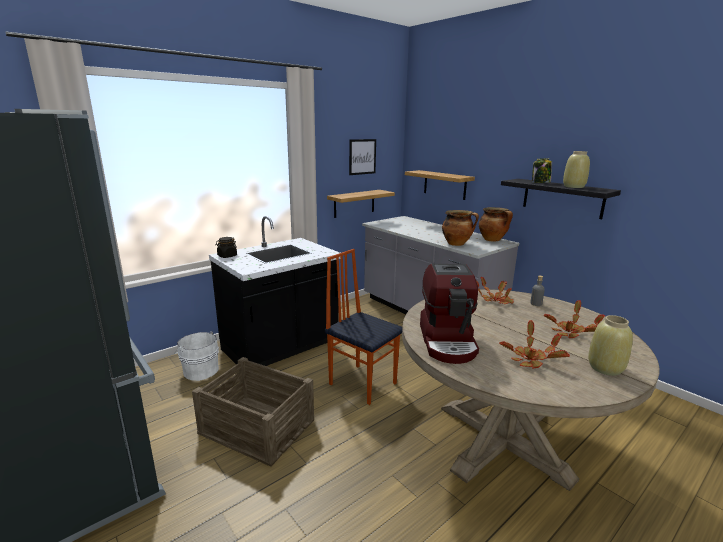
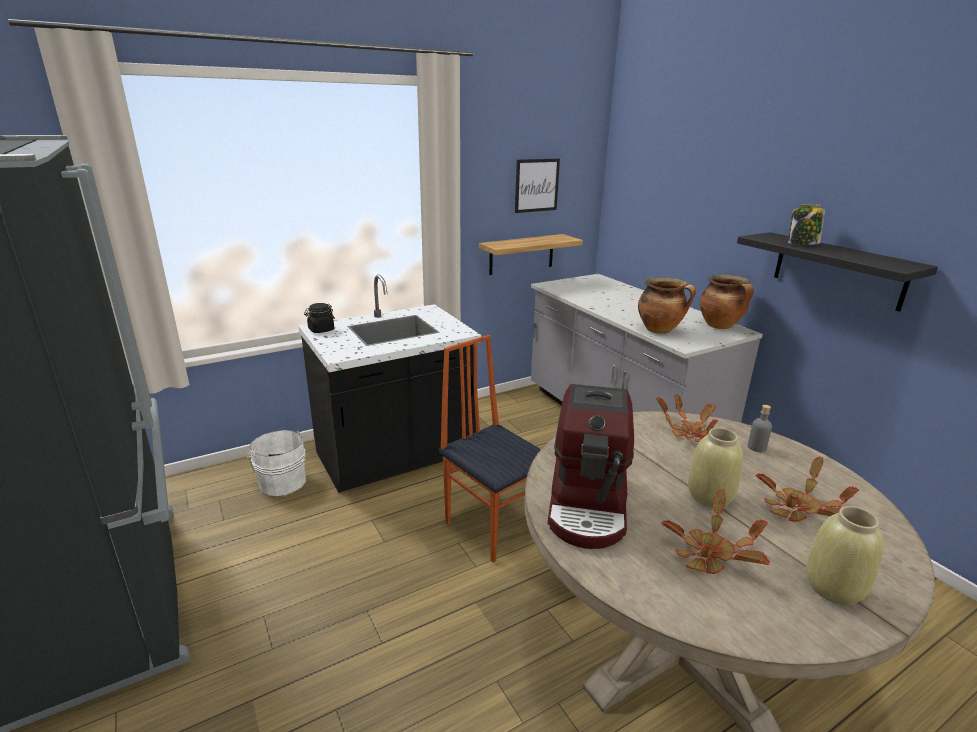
camera: 10 degrees right, 5 degrees up
(257, 426) = (332, 575): crate -> none
(444, 184) = (659, 232): shelf -> none
(573, 186) = (855, 255): beige vase -> beige vase (709, 496)

